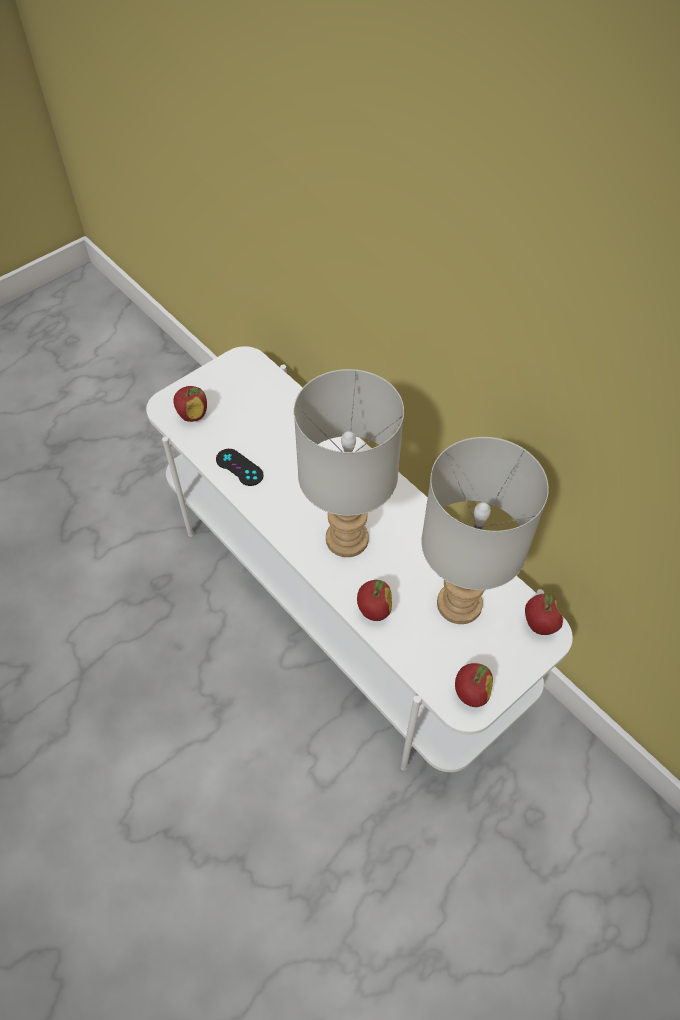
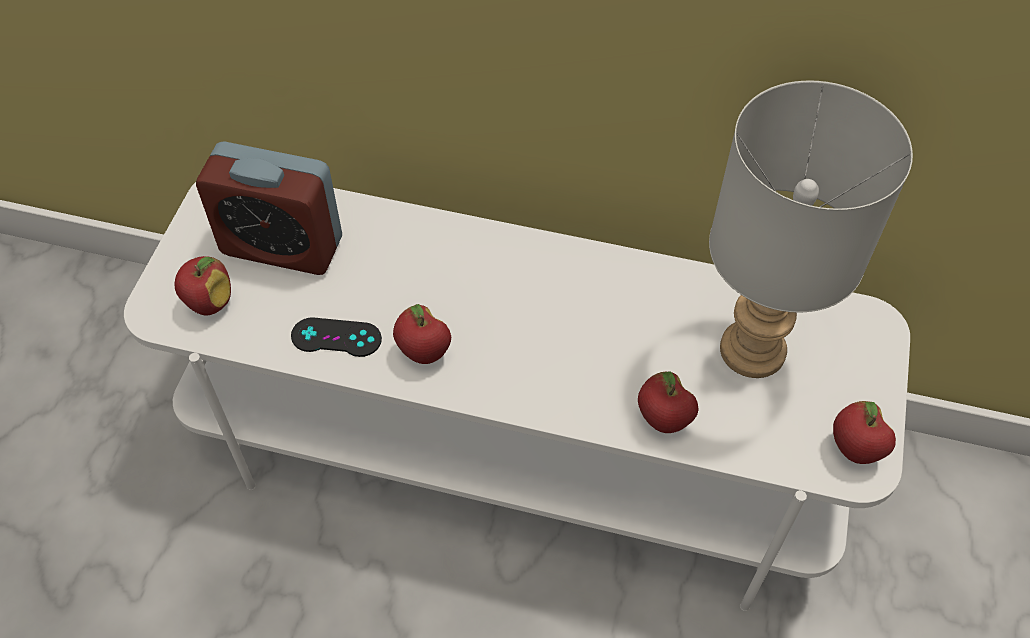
camera: 35 degrees left, 0 degrees up
(250, 404) = (282, 246): none -> alarm clock
(346, 540) = (555, 352): grey table lamp -> none
(539, 625) = (856, 321): apple -> apple (423, 353)

